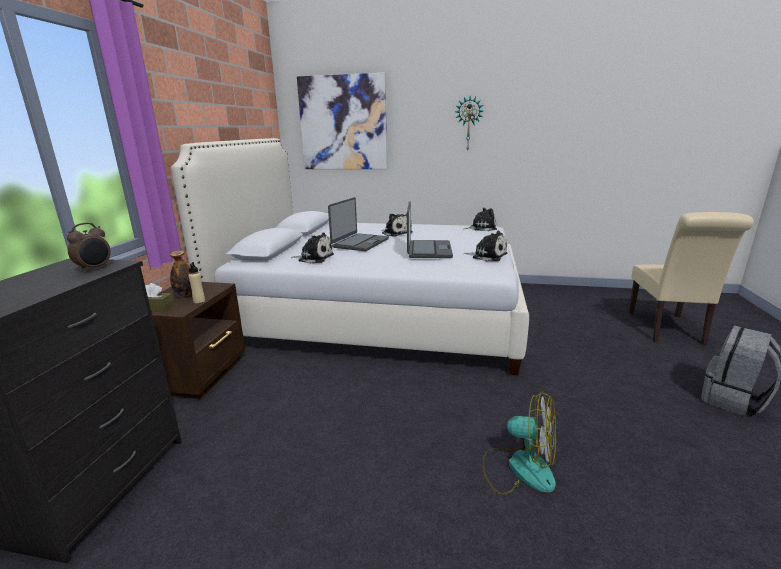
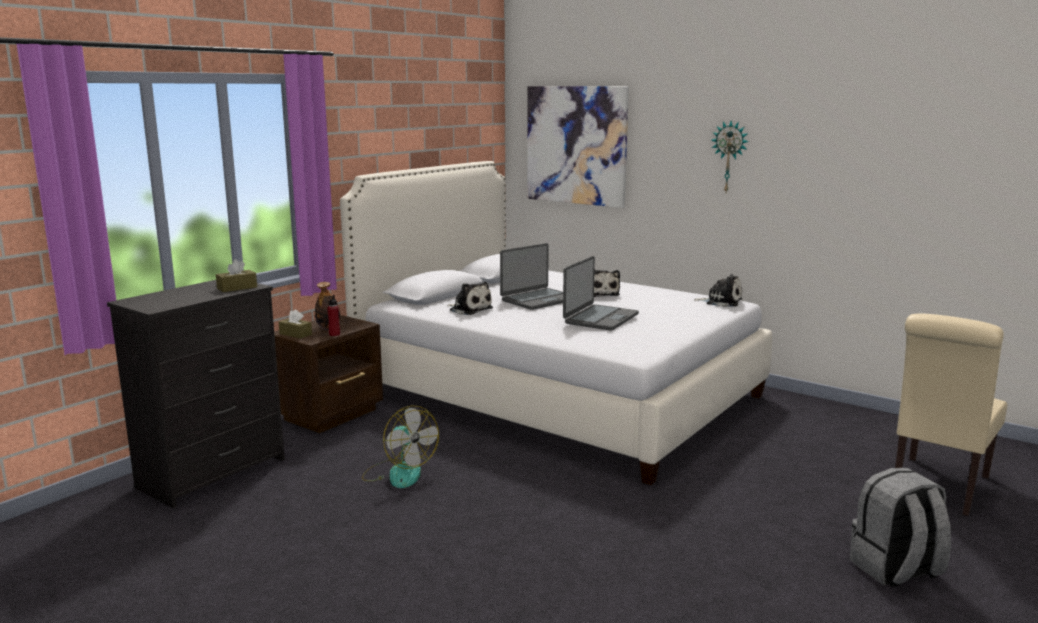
camera: 25 degrees right, 5 degrees down
(95, 269) = (237, 288): alarm clock -> brown tissue box
(199, 301) = (334, 334): beige bottle -> red bottle
(487, 256) = (661, 335): plush toy -> none
(519, 468) = (552, 551): fan -> fan (399, 473)

